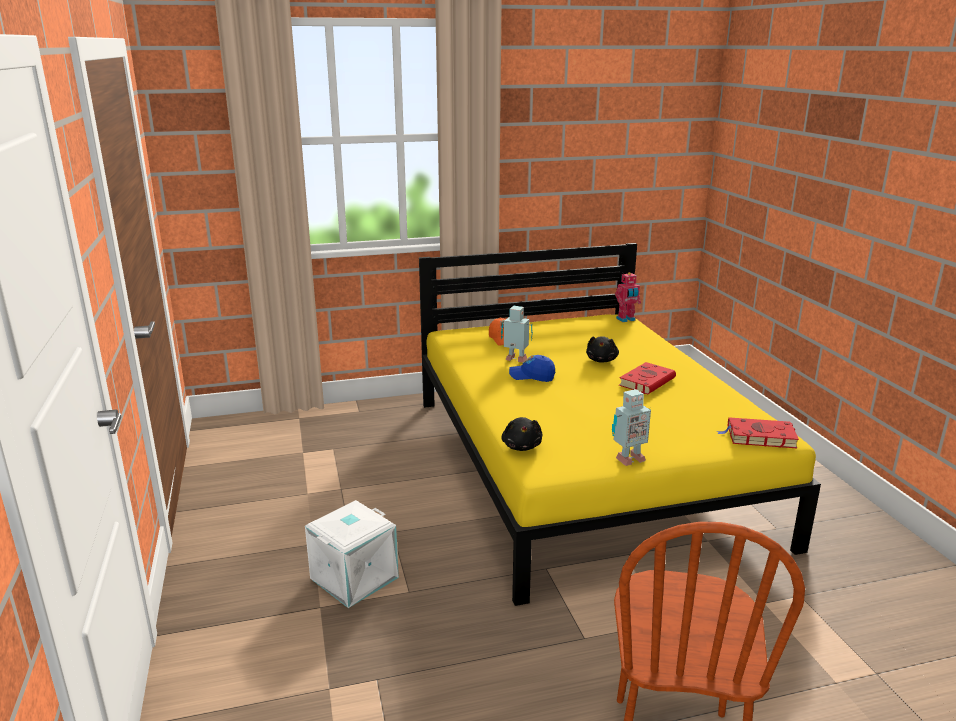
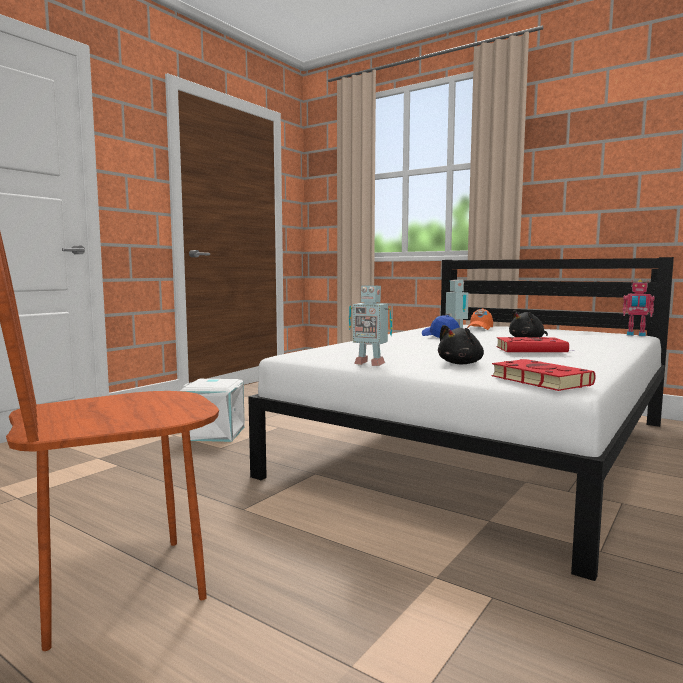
camera: 50 degrees right, 15 degrees down
(522, 446) = (321, 348): black plush toy -> black plush toy (461, 363)
(583, 466) = (485, 447): yellow bed -> white bed

